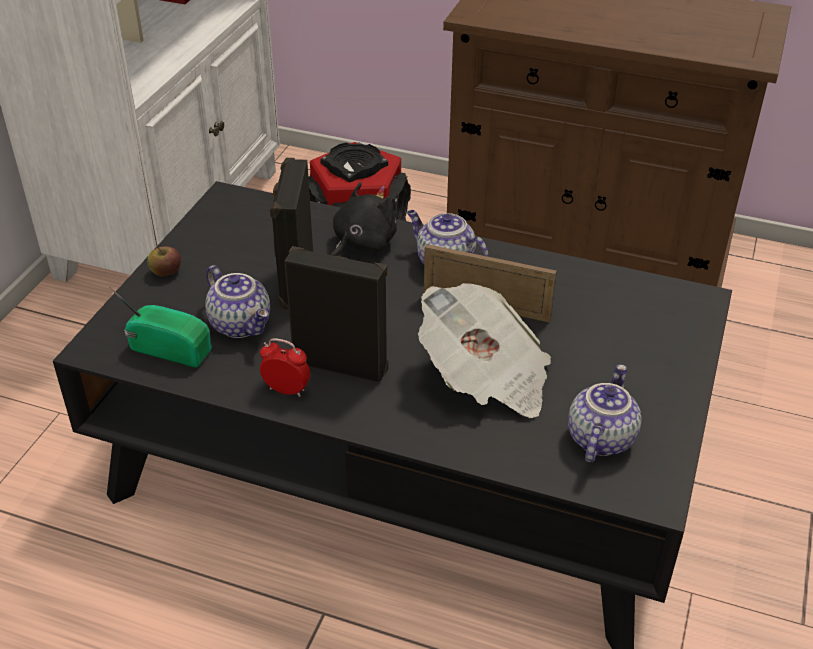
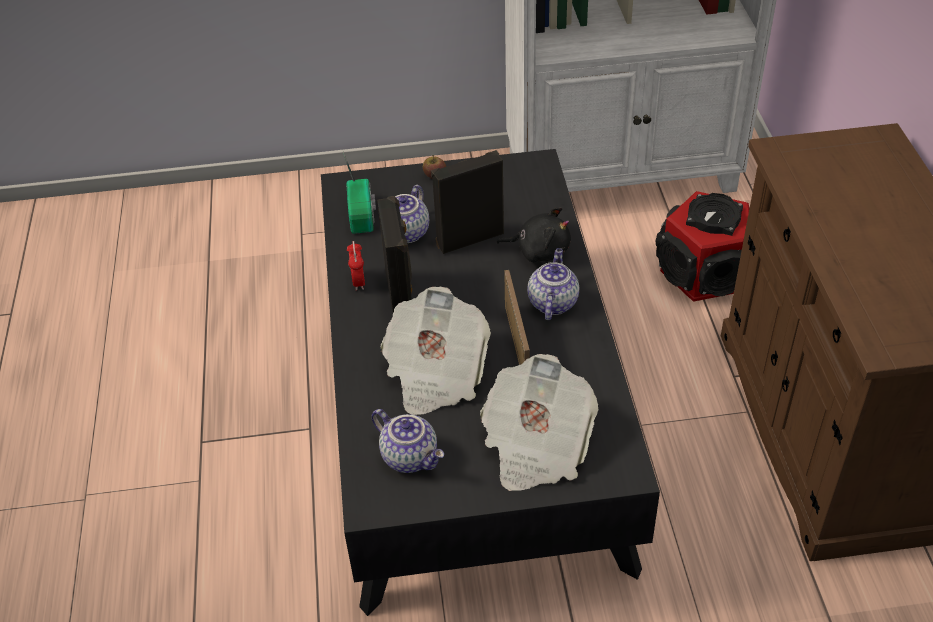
camera: 65 degrees right, 5 degrees up
(599, 438) = (411, 456): teapot -> teapot turned 45 degrees clockwise
(634, 343) = (536, 445): none -> newspaper

